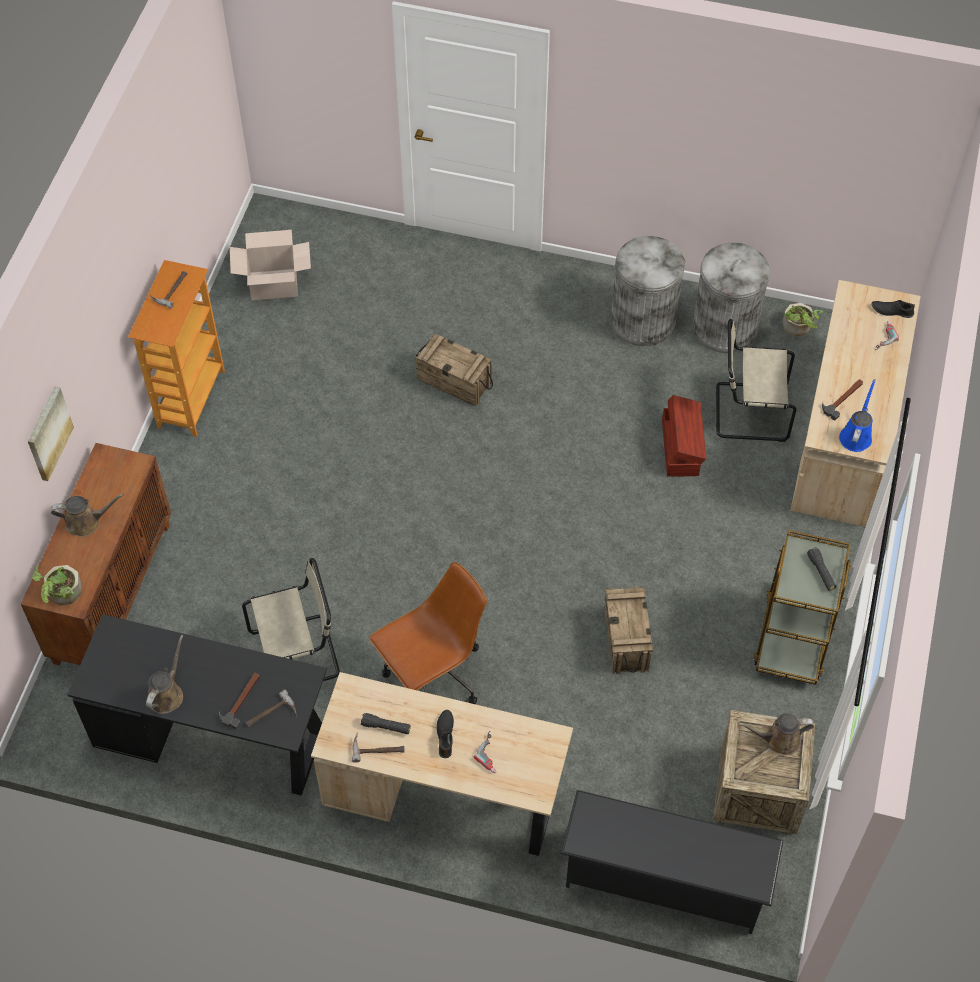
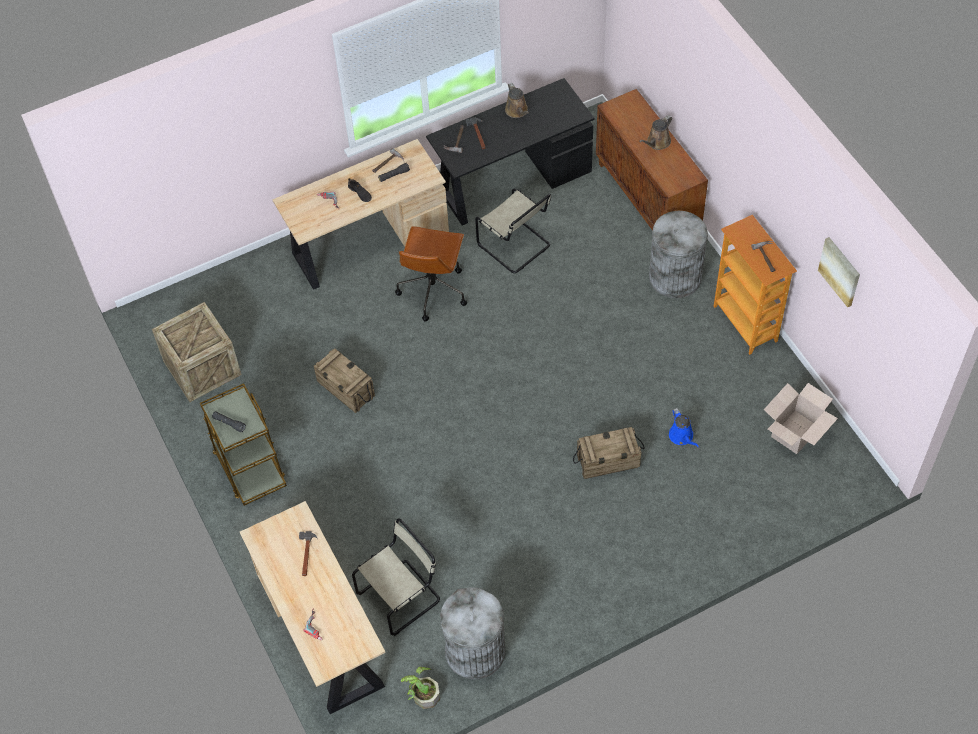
camera: 140 degrees right, 0 degrees up
(48, 433) = (694, 103): picture -> picture (840, 271)
(62, 594) = (622, 106): potted plant -> none
(298, 654) = (516, 246): beige chair -> beige chair turned 75 degrees counterclockwise
(643, 320) = (535, 609): grey trash can -> grey trash can (675, 277)
(664, 881) = (216, 289): black shoe rack -> none
(681, 447) = (422, 534): brown storage box -> none
(778, 739) = (192, 346): brown watering can -> none
(856, 435) = (277, 534): blue watering can -> blue watering can (682, 437)
(892, 311) = (326, 654): black shoe -> none

